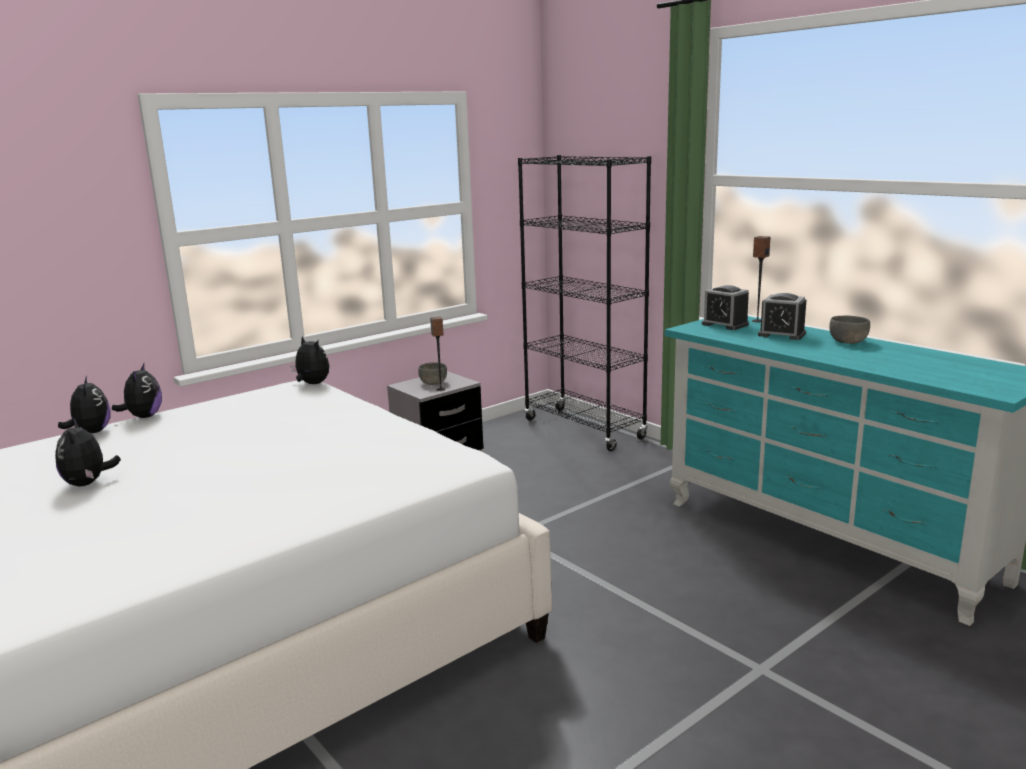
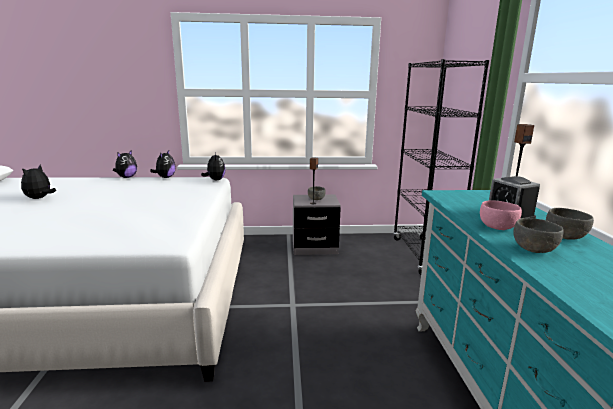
camera: 35 degrees right, 0 degrees up
(91, 432) = (96, 178): plush toy -> plush toy (165, 177)
(725, 324) = (476, 197): alarm clock -> none
(794, 347) = (497, 226): none -> pink bowl
(848, 356) = (533, 248): none -> grey bowl

